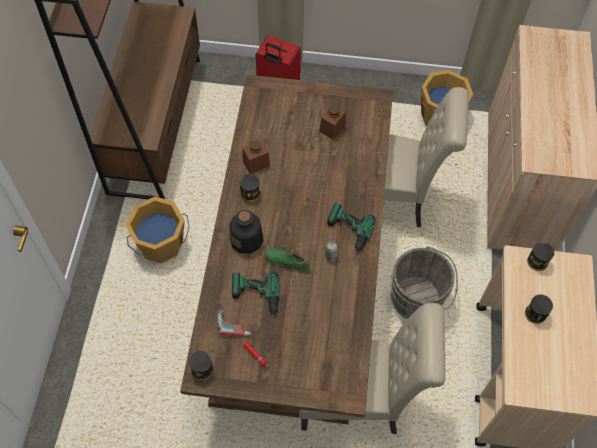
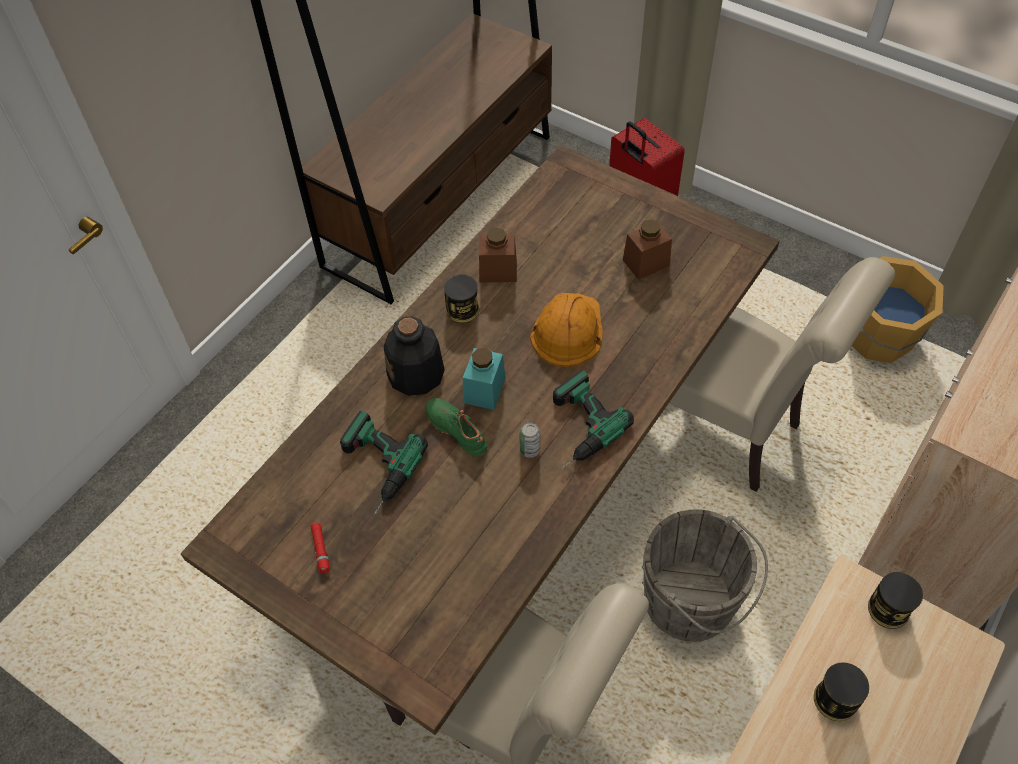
camera: 30 degrees right, 5 degrees down
(161, 245) = (352, 362): orange bucket -> none
(202, 369) = (231, 536): can -> none
(233, 319) = (322, 482): power drill -> none
(288, 233) = (484, 390): none -> turquoise jar
(313, 182) = (568, 330): none -> orange hard hat

